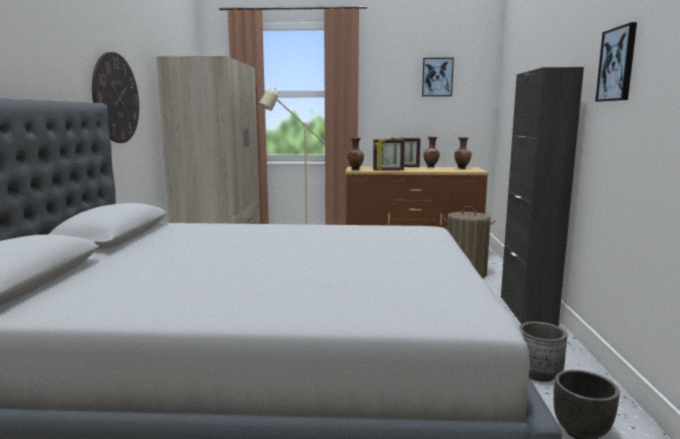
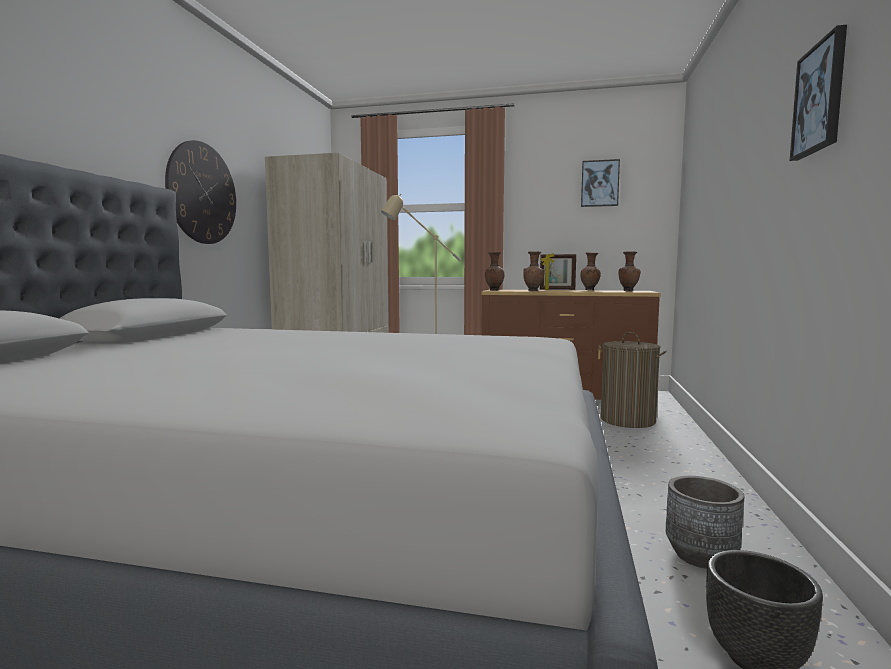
camera: 10 degrees right, 5 degrees down
(388, 170) = (533, 291): picture frame -> brown vase
(527, 311) = (702, 469): black cabinet -> none

